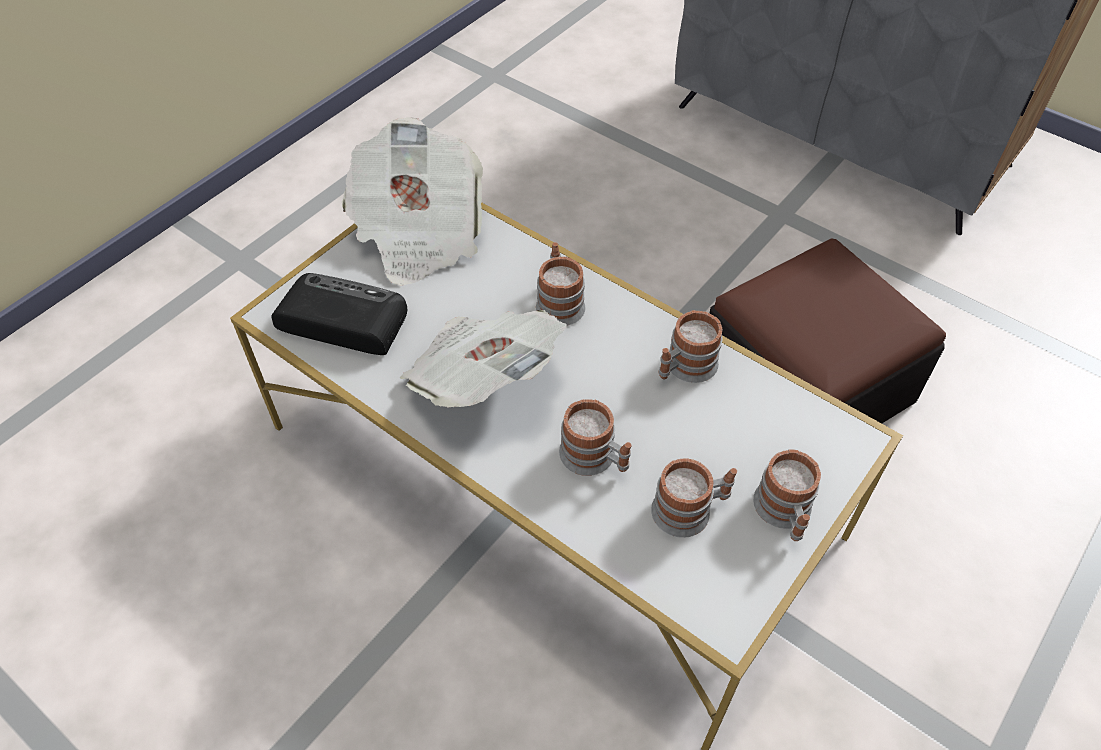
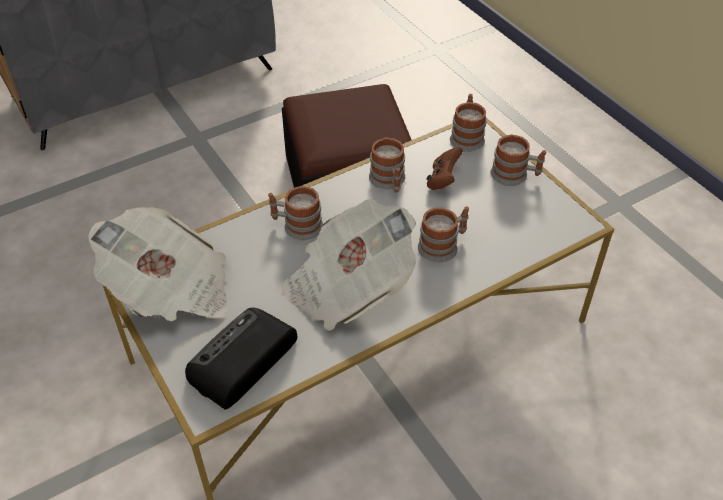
camera: 70 degrees left, 5 degrees down
(690, 510) = (499, 214): mug -> mug (467, 136)
(722, 426) = (443, 180): none -> brown game controller

